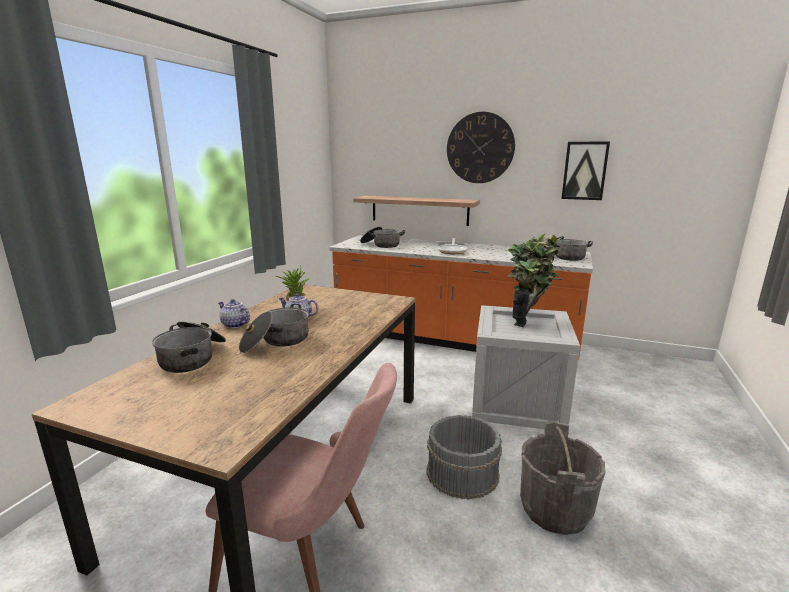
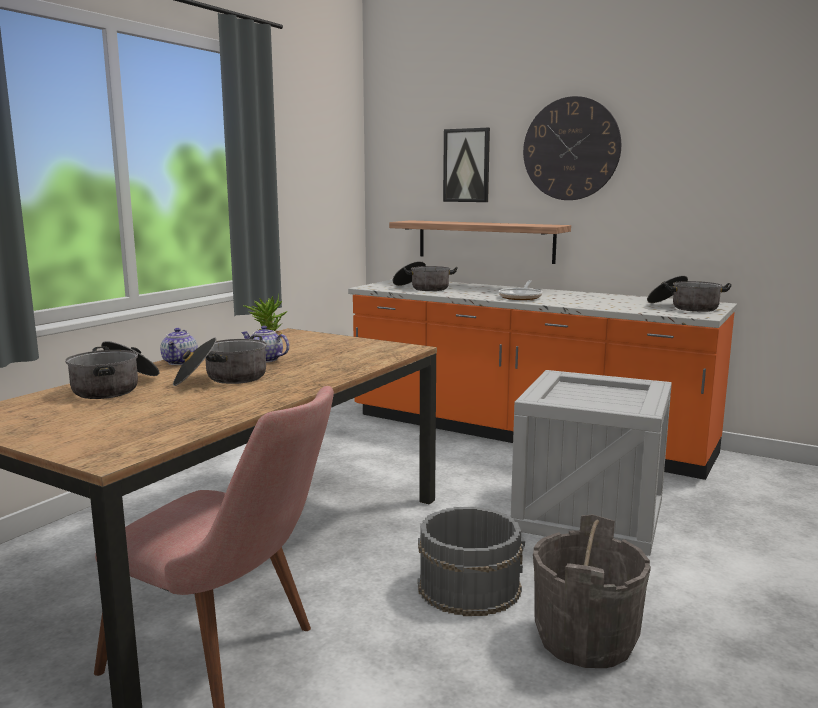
camera: 10 degrees right, 5 degrees down
(234, 325) = (181, 362): teapot -> teapot turned 135 degrees counterclockwise
(528, 321) = (606, 392): potted plant -> none
(584, 171) = (725, 179): picture -> picture (466, 165)

